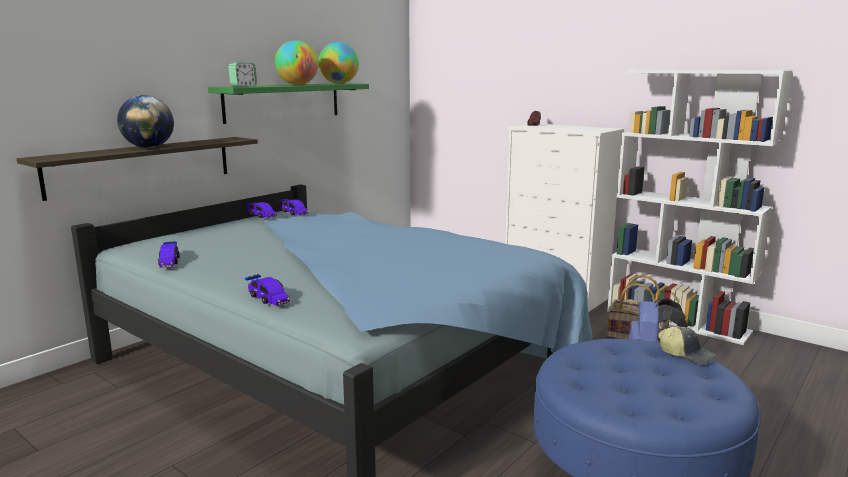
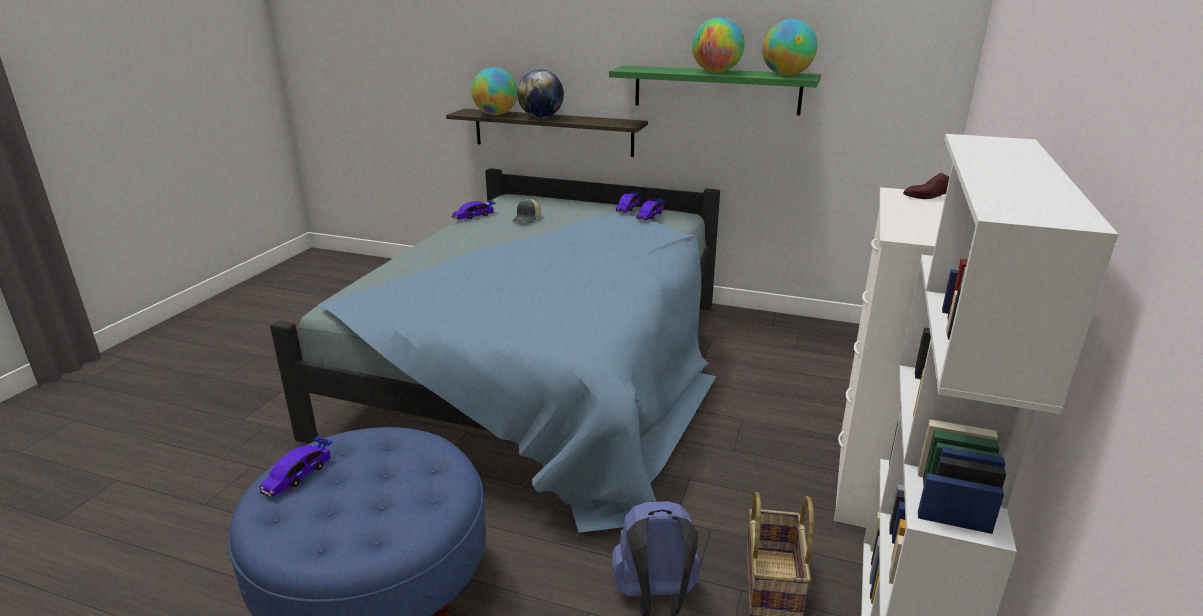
camera: 70 degrees right, 10 degrees up
(92, 153) = (496, 114): none -> globe
(243, 86) = (636, 69): alarm clock -> none
(268, 298) = (396, 263): toy car -> toy car (298, 475)
(686, 354) = (423, 521): cap -> cap (527, 219)

